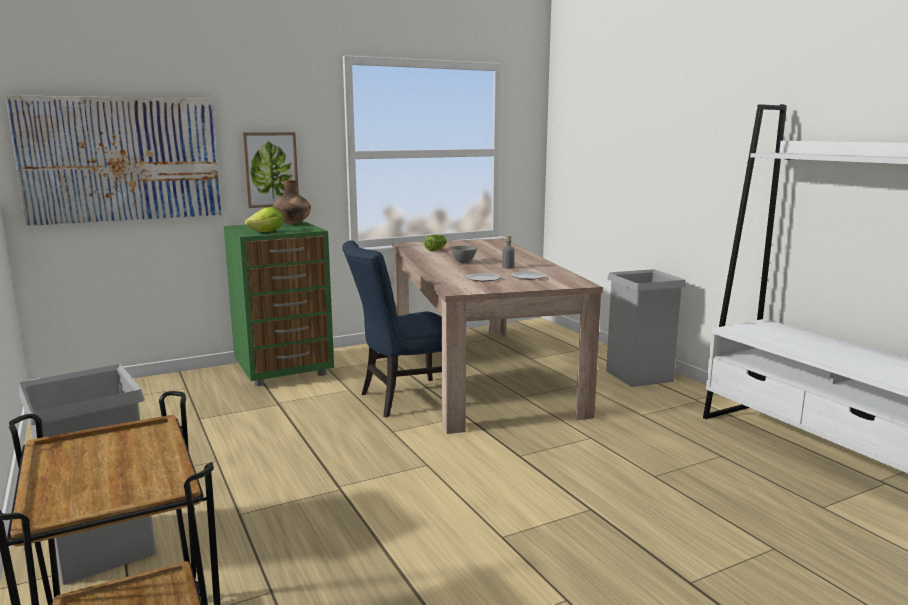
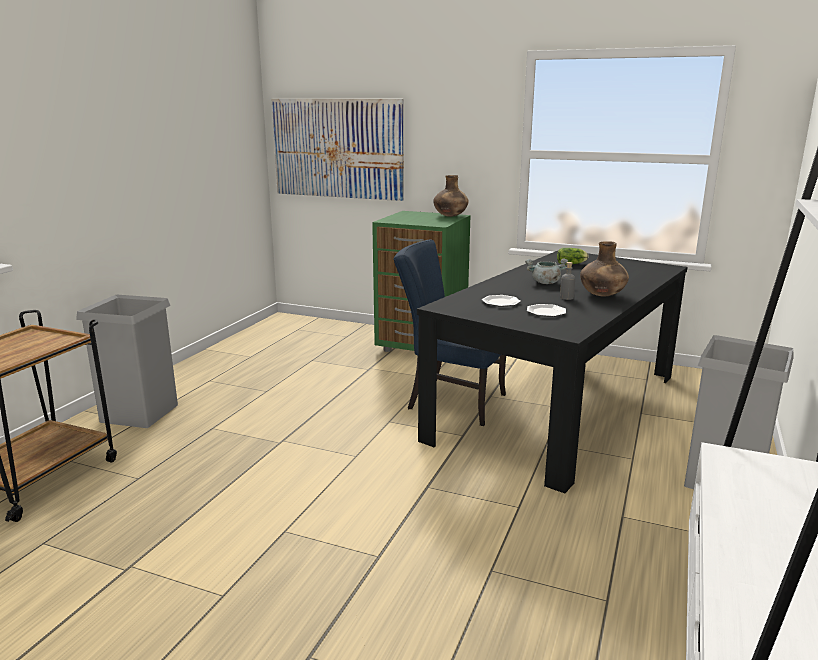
camera: 50 degrees right, 5 degrees up
(267, 232) = (403, 221): lettuce -> none
(271, 169) = (448, 164): picture -> none
(463, 262) = (545, 283): grey bowl -> grey cooking pot
(479, 373) = (557, 406): beige dining table -> black dining table
(521, 261) = (602, 295): none -> brown vase

